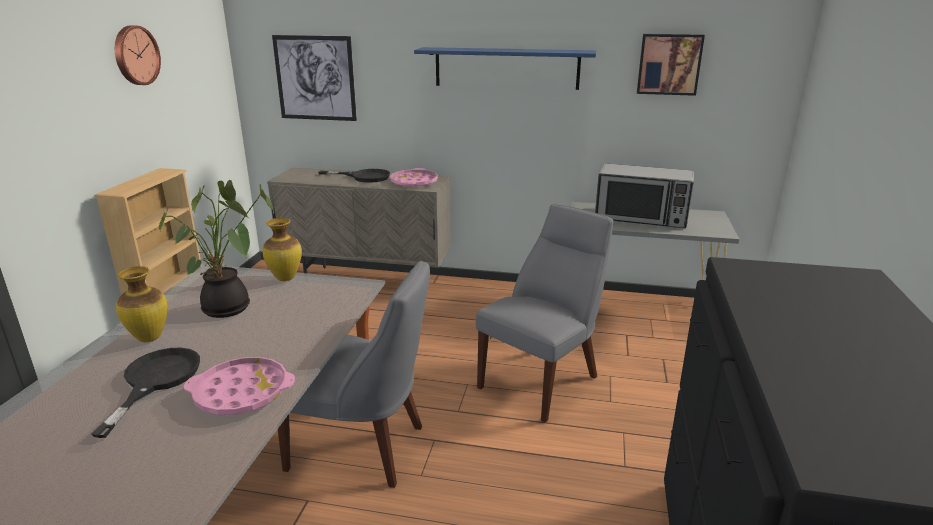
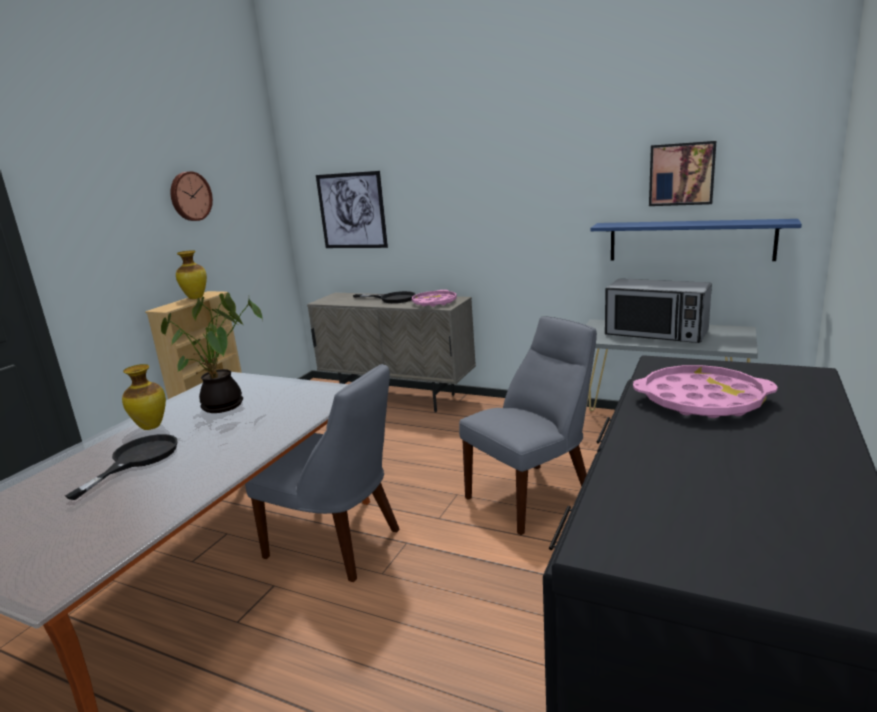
camera: 15 degrees right, 5 degrees down
(242, 393) = (196, 472): pink tray -> pink tray (701, 400)
(286, 278) = (284, 383): vase -> vase (196, 298)
(506, 68) = (519, 189): blue shelf -> blue shelf (690, 240)

